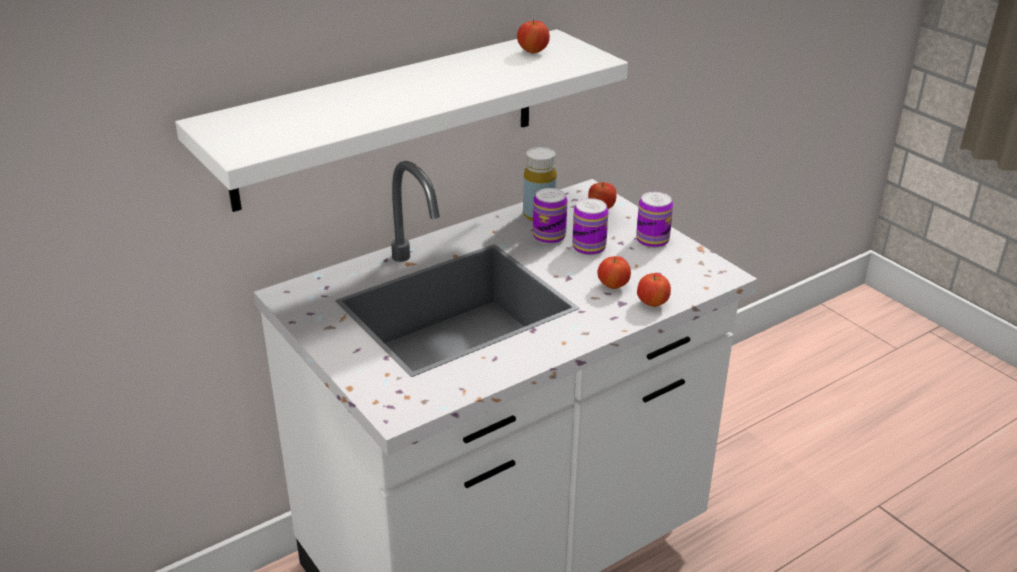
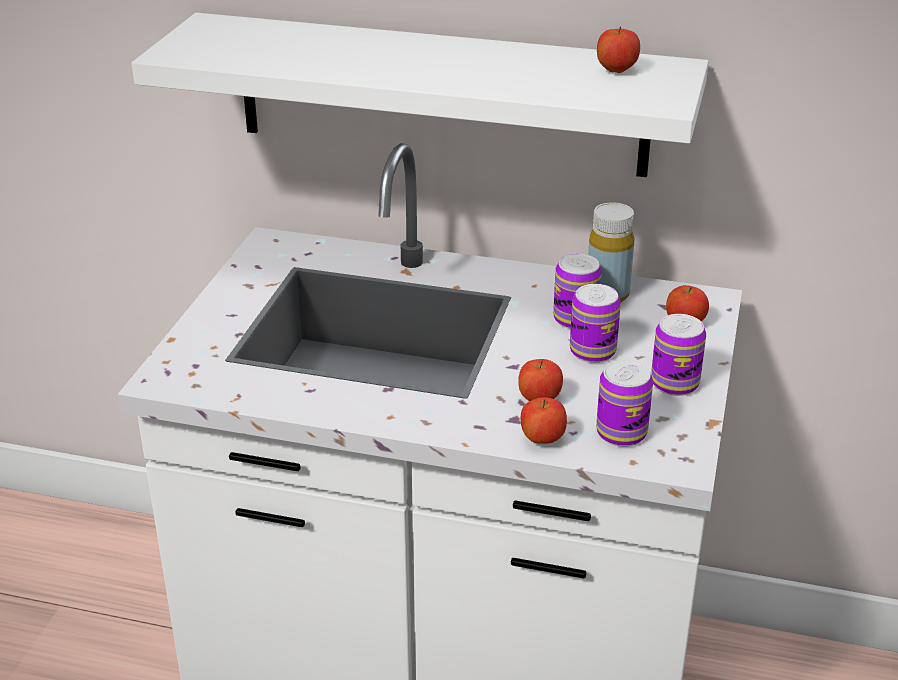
camera: 50 degrees right, 0 degrees up
(676, 278) = (621, 433): none -> can

